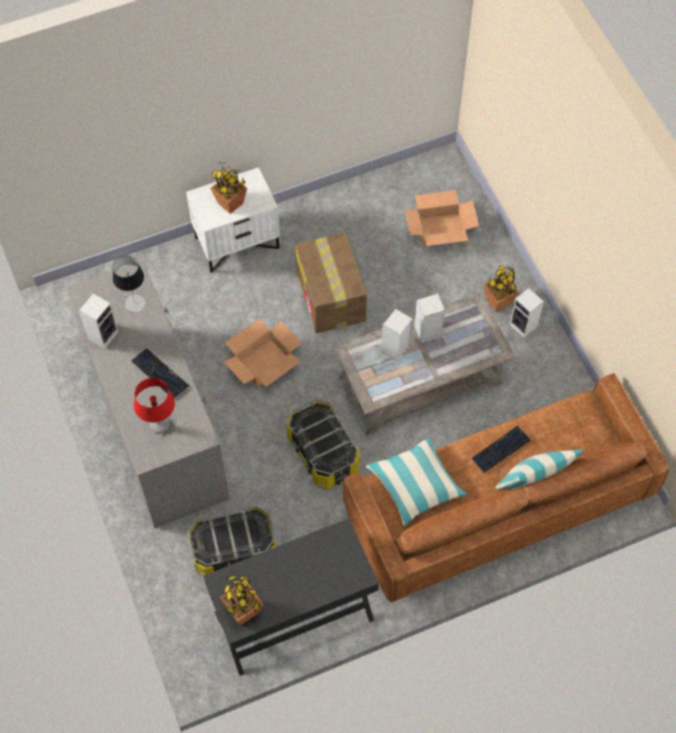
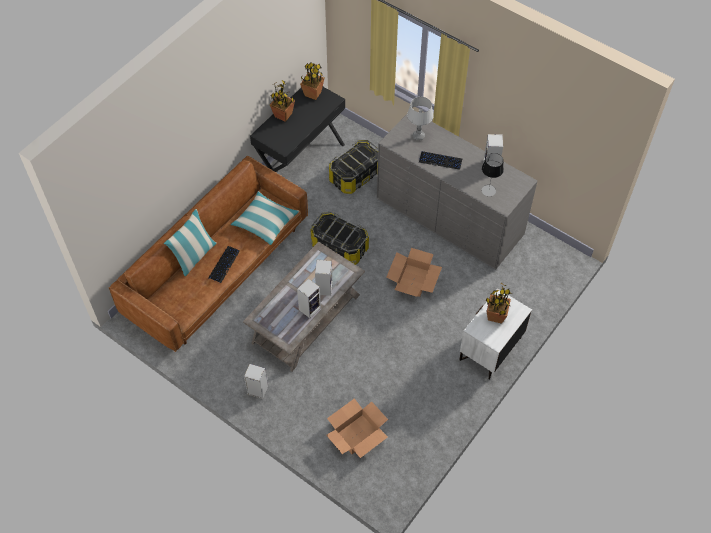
camera: 150 degrees right, 5 degrees down
(160, 426) = (418, 136): red table lamp -> grey table lamp
(331, 297) = (400, 343): cardboard box -> none
(498, 301) = (284, 399): potted plant -> potted plant (283, 115)

